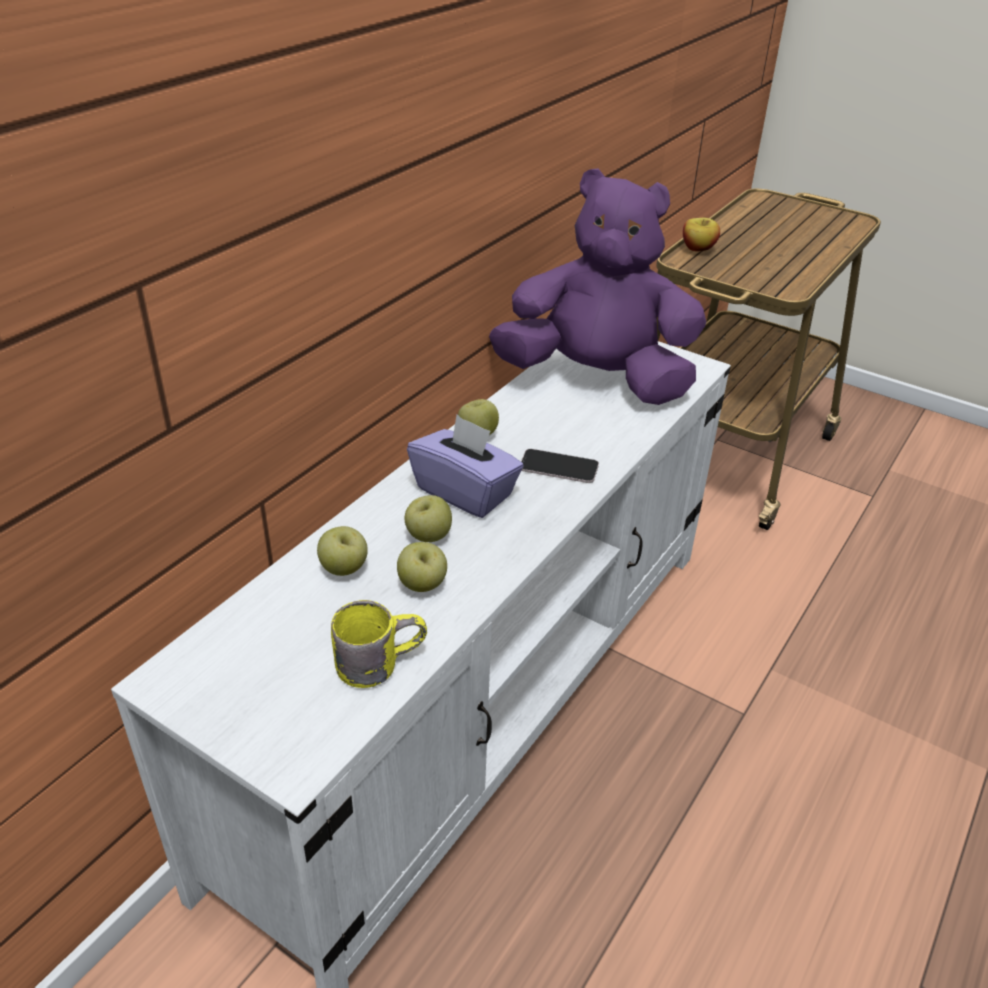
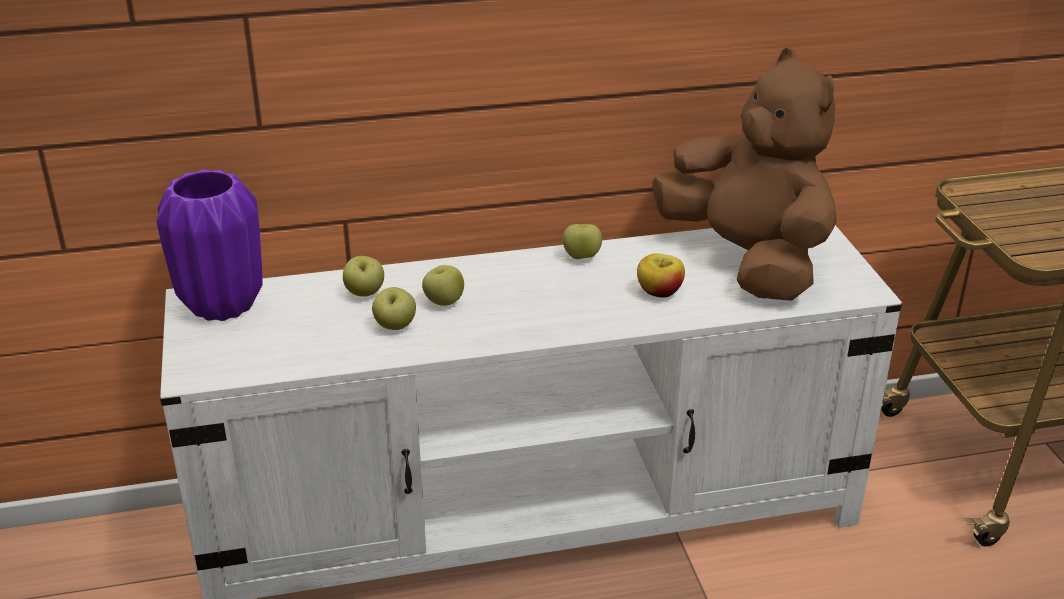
camera: 45 degrees right, 5 degrees down
(210, 668) = (221, 305): none -> purple vase
(377, 660) = (307, 351): yellow mug -> none
(465, 492) = (512, 288): purple tissue box -> none
(558, 467) = (606, 305): phone -> none
(597, 379) = (747, 261): purple plush toy -> brown plush toy
(698, 248) = (1004, 185): apple -> apple (659, 292)

